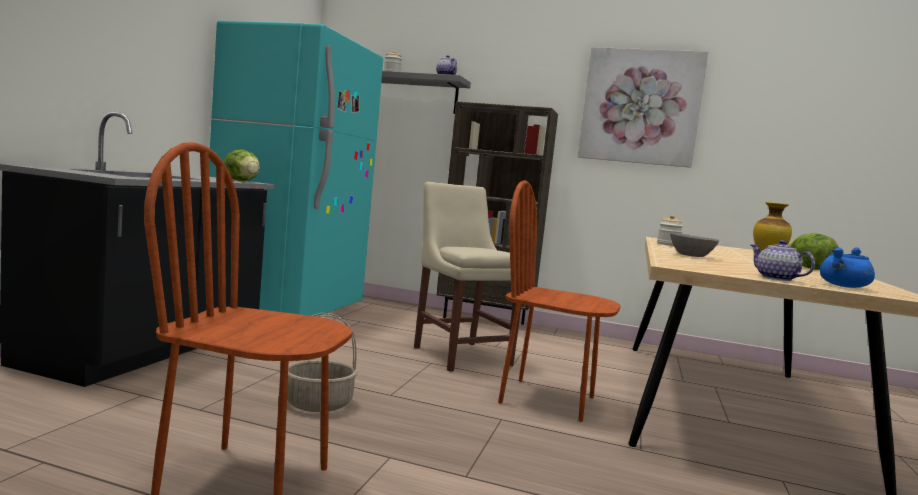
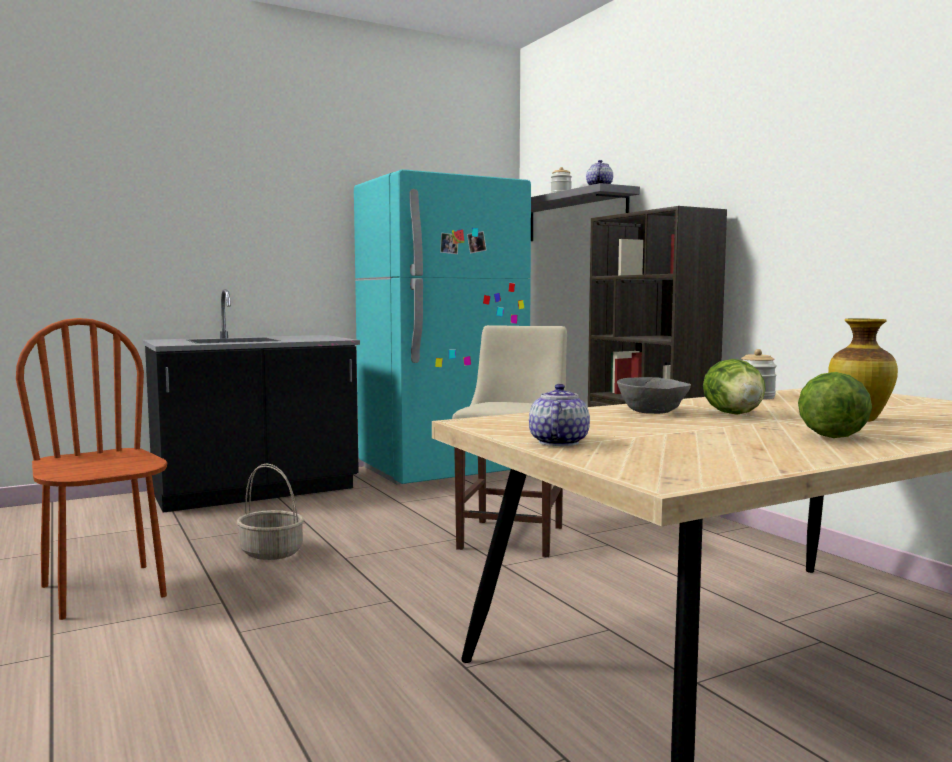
camera: 45 degrees right, 0 degrees up
(241, 181) = (329, 339): lettuce -> lettuce (734, 414)
(547, 399) = (494, 596): brown chair -> none
(640, 107) = (833, 175): picture -> none
(844, 286) = (631, 458): blue cooking pot -> none

